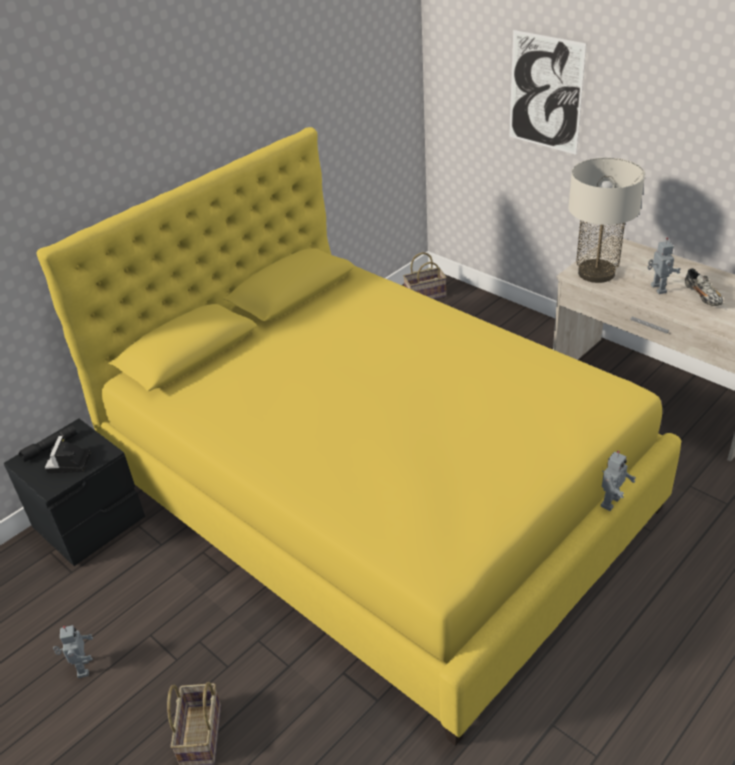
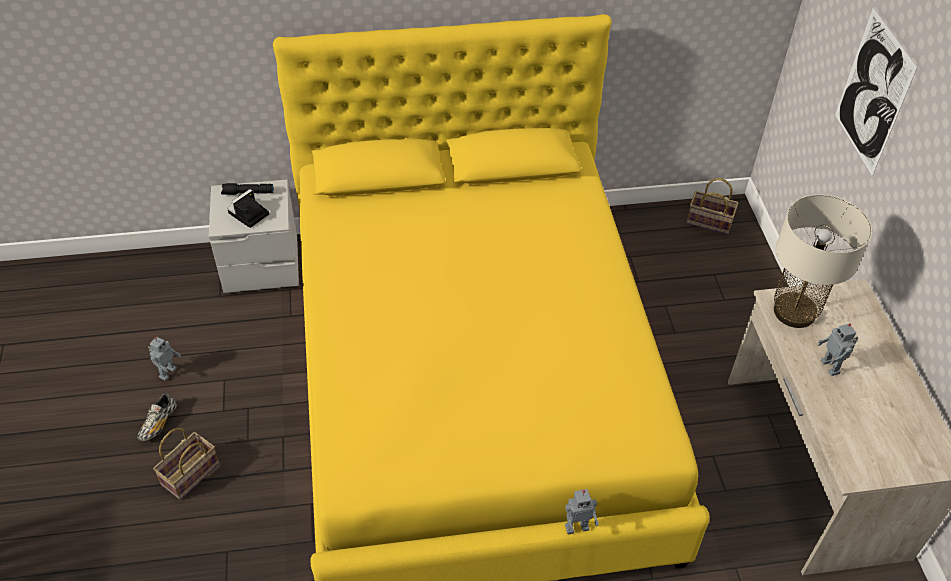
camera: 35 degrees right, 10 degrees up
(88, 523) = (261, 264): black nightstand -> white nightstand
(657, 289) = (831, 366): toy robot -> toy robot turned 135 degrees clockwise
(702, 296) = (865, 404): shoe -> shoe (158, 423)

